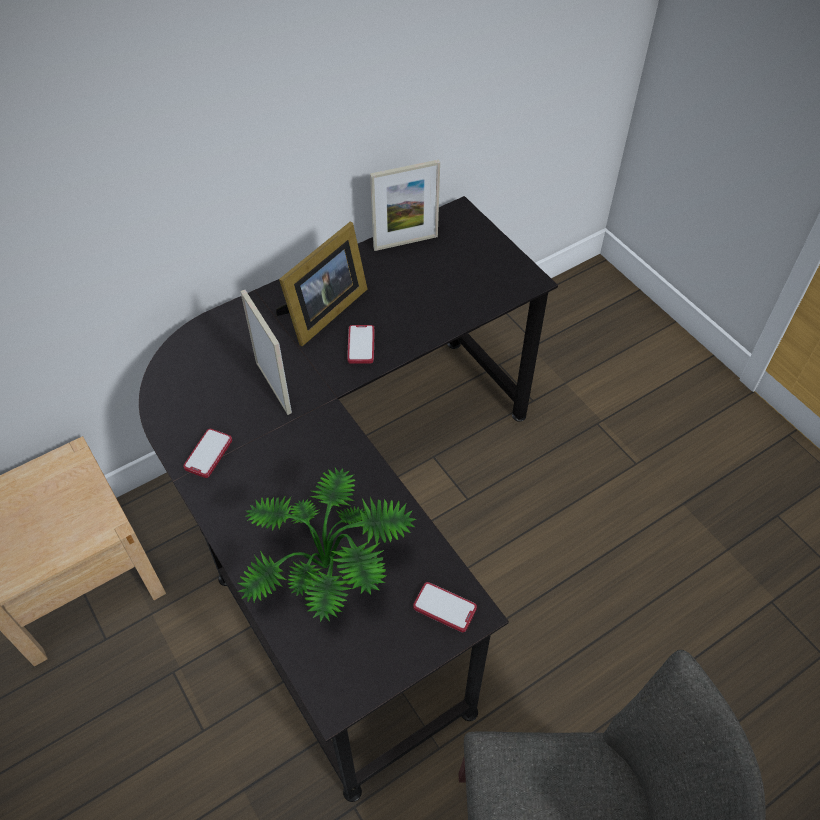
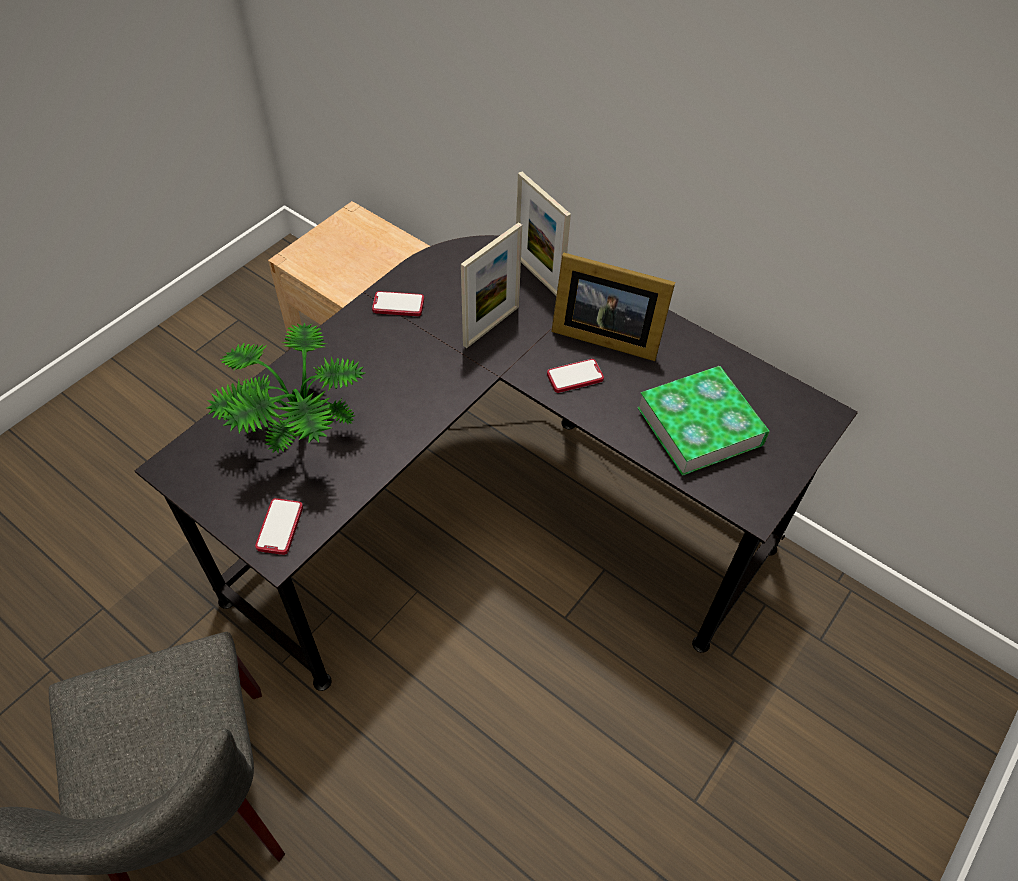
camera: 70 degrees right, 0 degrees up
(405, 242) = (744, 375): picture frame -> picture frame (538, 276)
(444, 284) = (699, 426): none -> book

